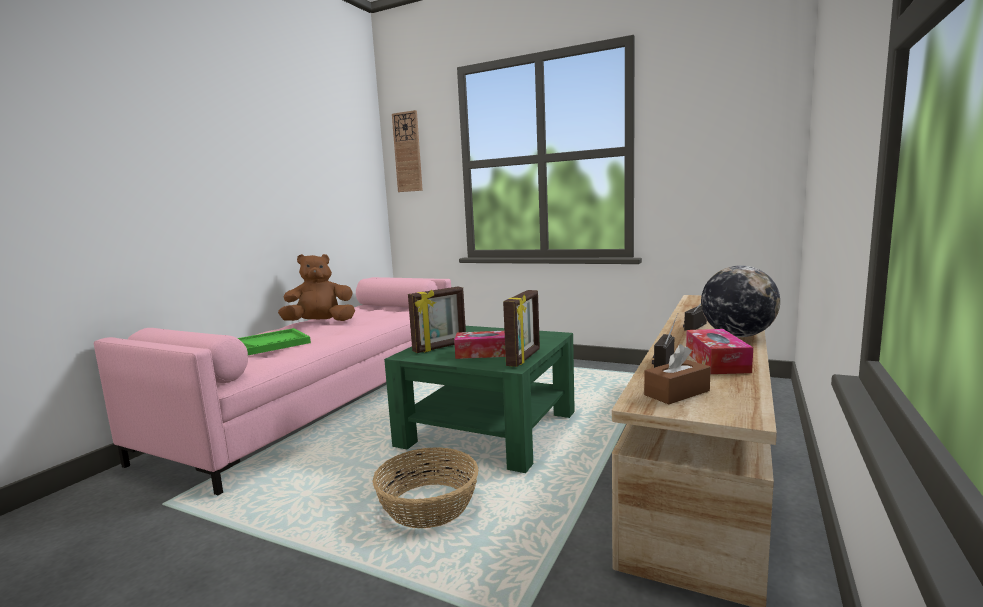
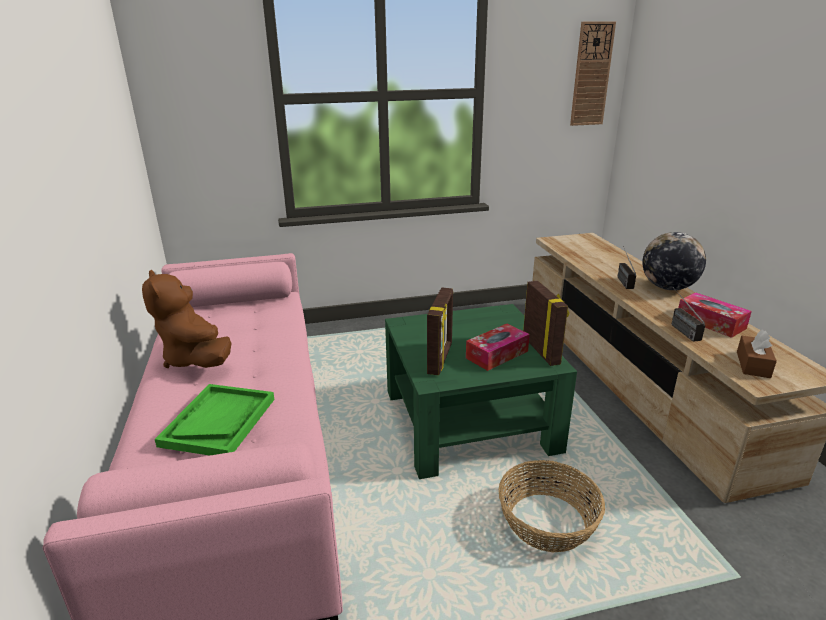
camera: 40 degrees left, 15 degrees up
(320, 323) = (196, 359): brown plush toy -> brown plush toy turned 60 degrees counterclockwise
(407, 152) = (177, 75): wall clock -> wall clock (591, 75)

